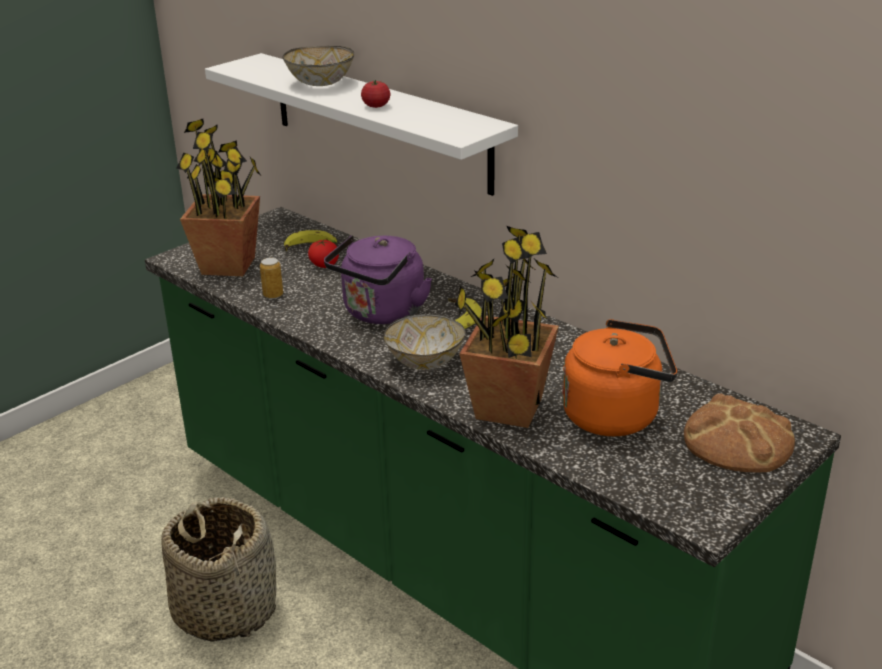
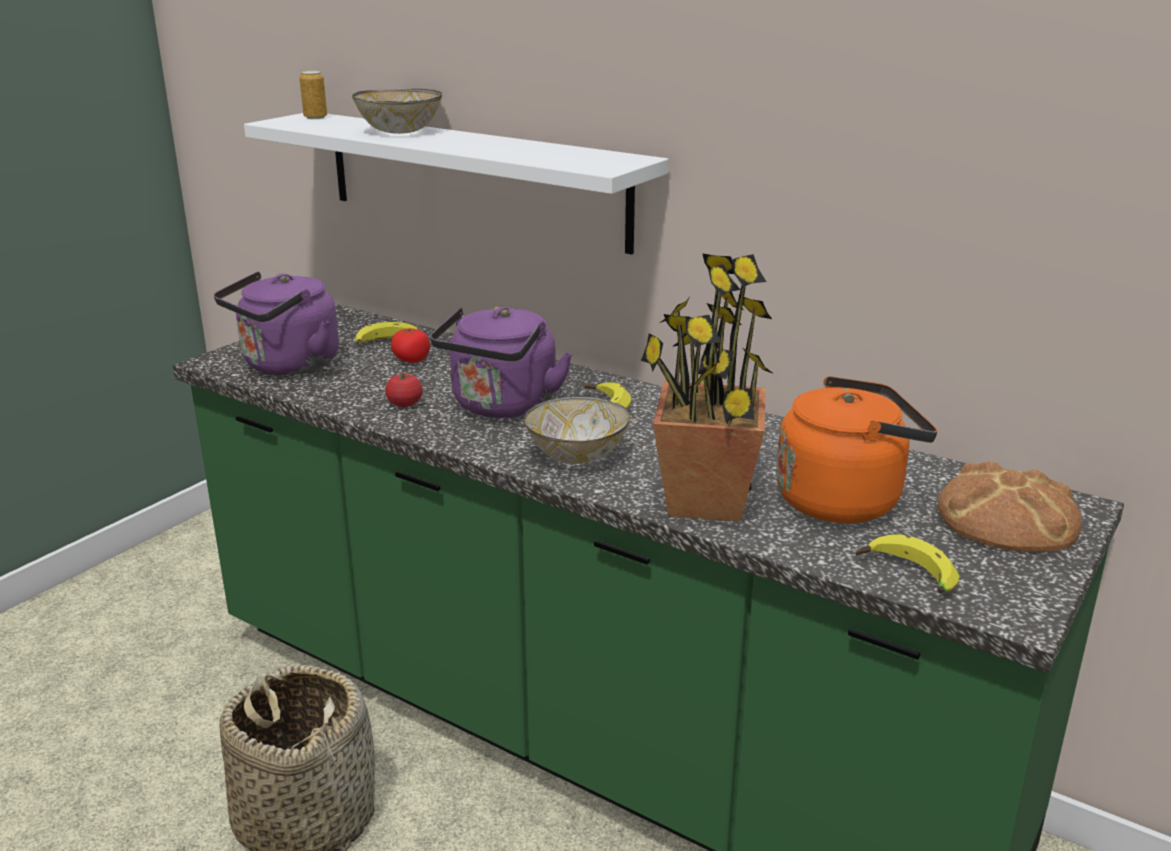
camera: 10 degrees left, 5 degrees down
(228, 265) = (287, 366): potted plant -> purple kettle
(273, 295) = (354, 395): can -> can (315, 117)
(376, 106) = (481, 147): tomato -> tomato (405, 404)
(635, 483) = (906, 576): none -> banana

